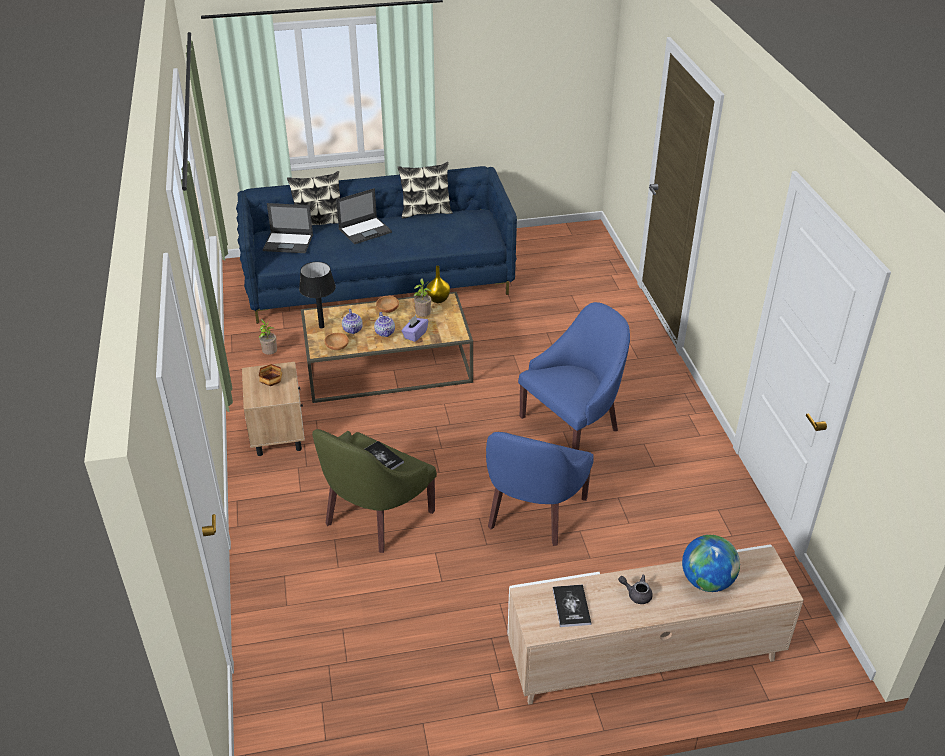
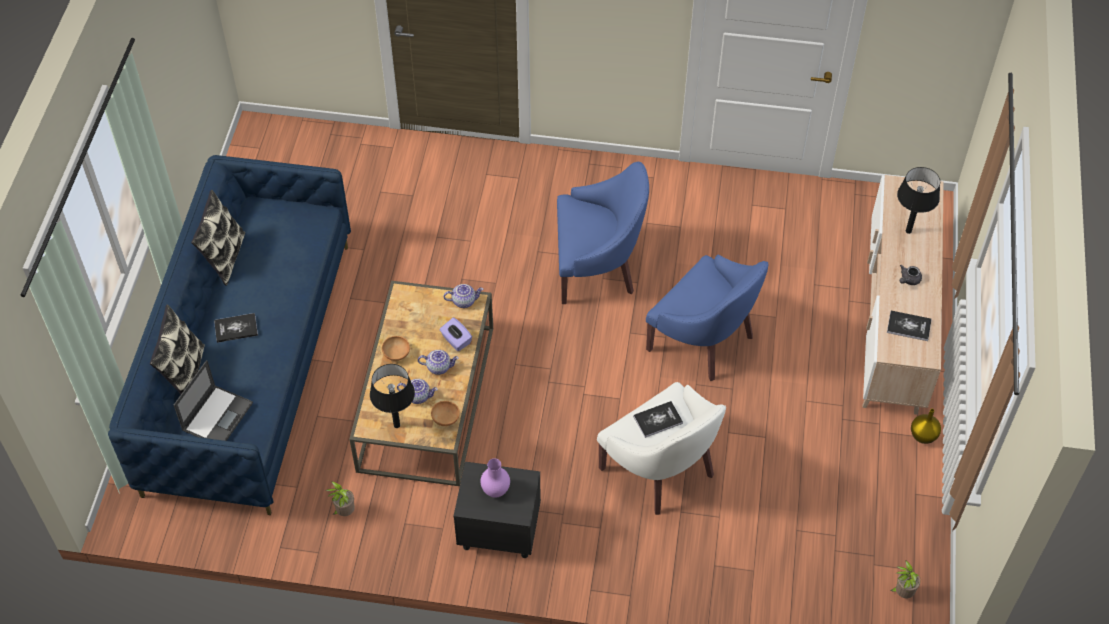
camera: 70 degrees left, 15 degrees up
(272, 382) = (495, 490): bowl -> purple vase
(278, 434) = (498, 531): beige nightstand -> black nightstand
(365, 230) = (236, 328): laptop -> book
(374, 516) = (662, 470): green armchair -> white armchair
(423, 317) = (425, 324): potted plant -> potted plant (902, 593)
(437, 299) = (399, 302): yellow vase -> yellow vase (923, 436)
(456, 329) = (464, 301): none -> teapot
(573, 425) = (597, 267): blue armchair -> blue armchair turned 105 degrees clockwise
(706, 581) = (908, 231): globe -> black table lamp

